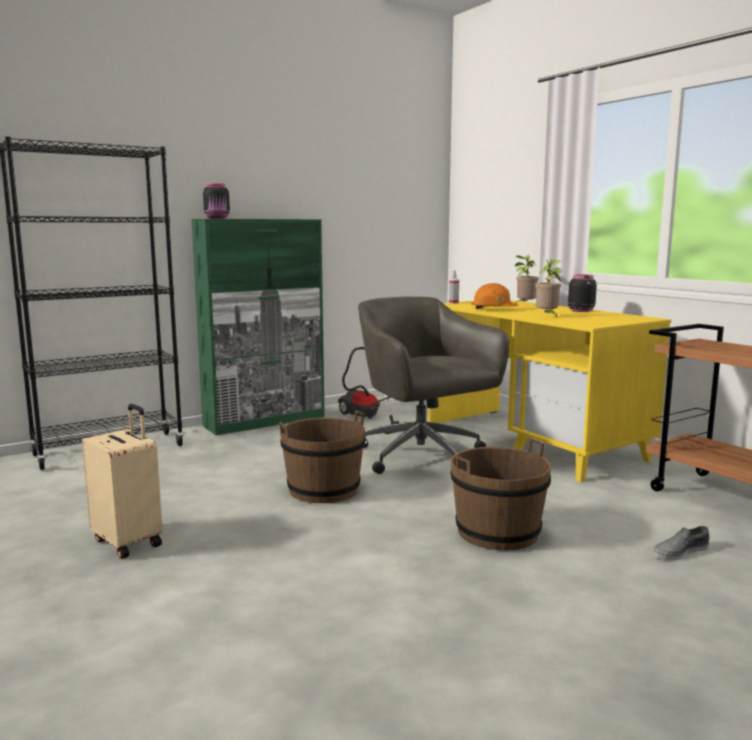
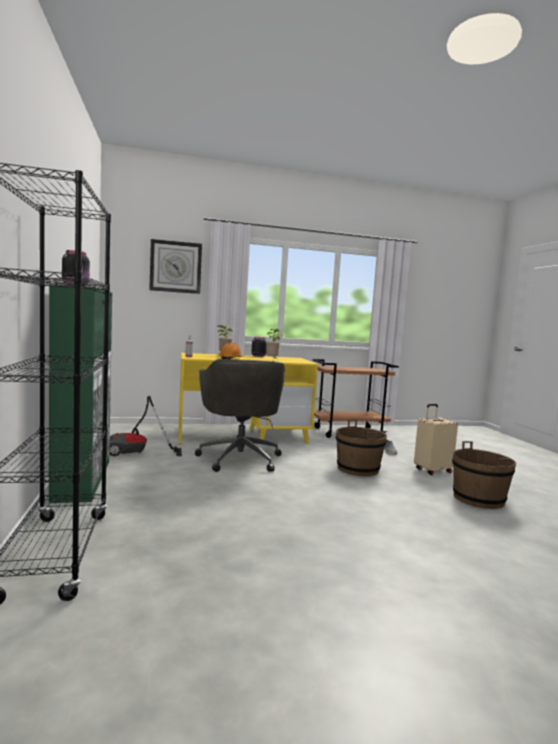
camera: 70 degrees left, 5 degrees down
(129, 542) = (319, 560): beige suitcase -> beige suitcase (432, 470)
(324, 490) = (271, 489): brown bucket -> brown bucket (478, 499)
(423, 457) = (239, 458): grey office chair -> grey office chair turned 90 degrees counterclockwise
(518, 167) = (175, 267): none -> wall clock

